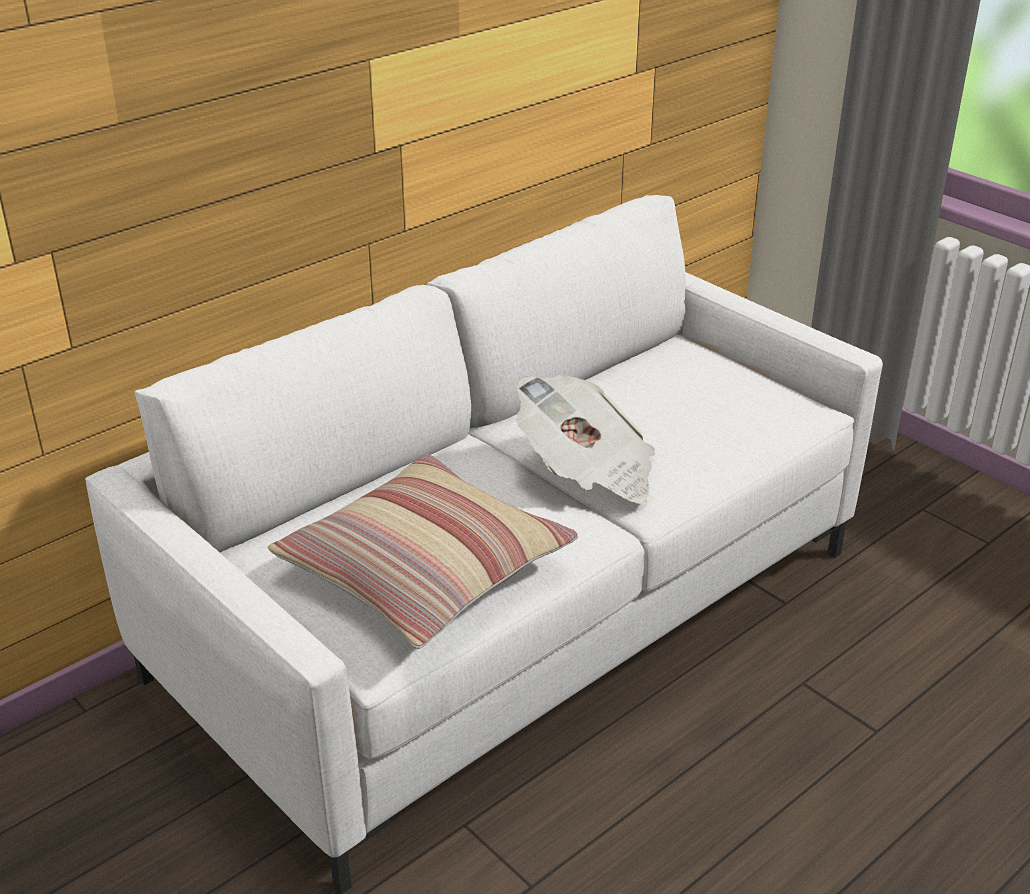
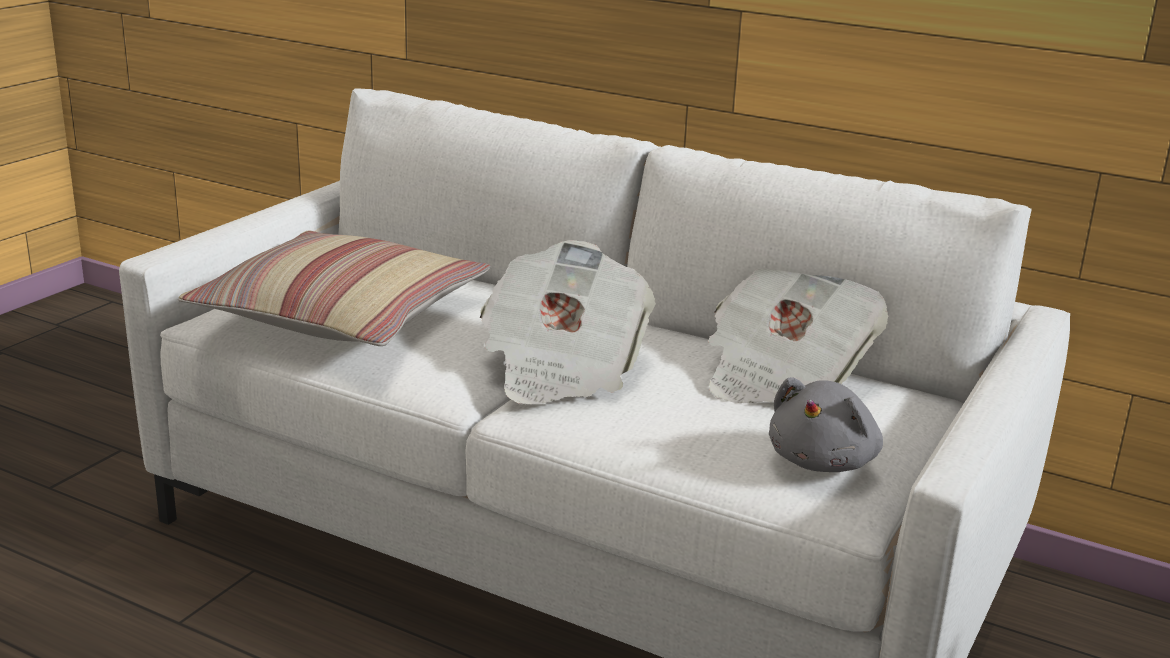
camera: 70 degrees right, 10 degrees down
(637, 382) = (783, 375): none -> newspaper
(764, 400) = (824, 461): none -> grey plush toy

